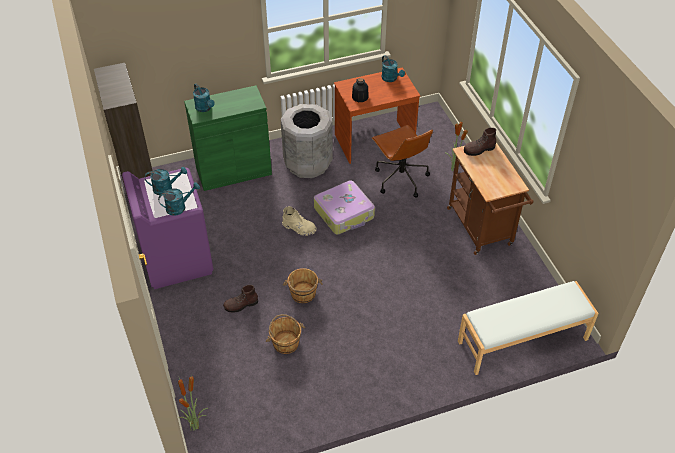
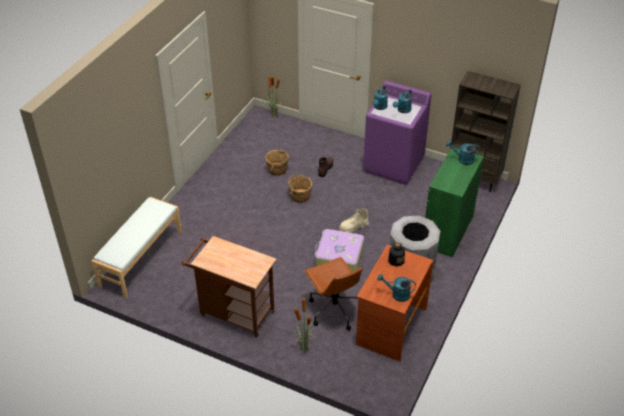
camera: 135 degrees right, 5 degrees down
(400, 178) = (334, 309): brown office chair -> brown office chair turned 135 degrees counterclockwise
(479, 150) = (256, 270): brown boot -> none

